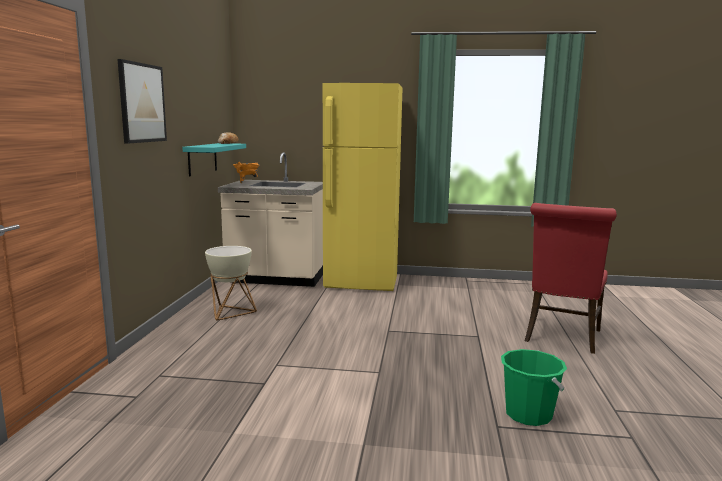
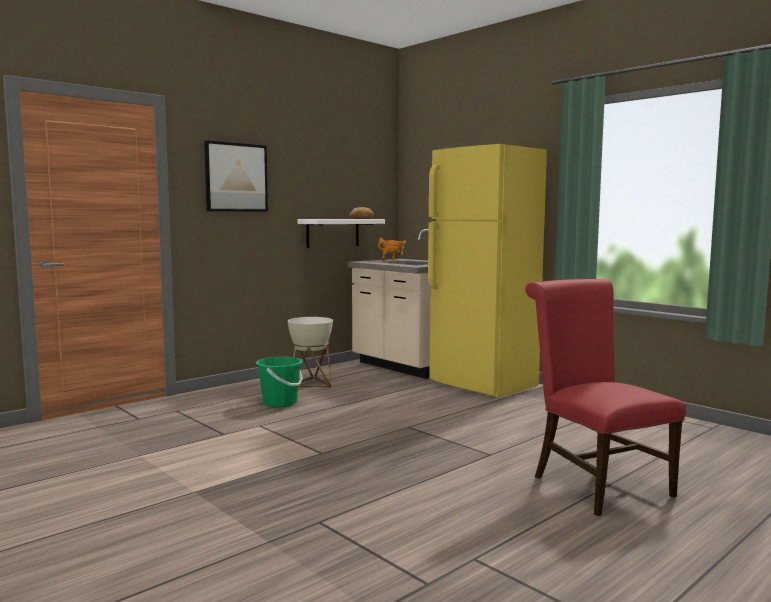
camera: 40 degrees right, 5 degrees down
(202, 159) = (333, 232): turquoise shelf -> white shelf
(528, 414) = (370, 526): green bucket -> green bucket (280, 403)
(562, 337) = (595, 483): red chair -> red chair turned 90 degrees clockwise

